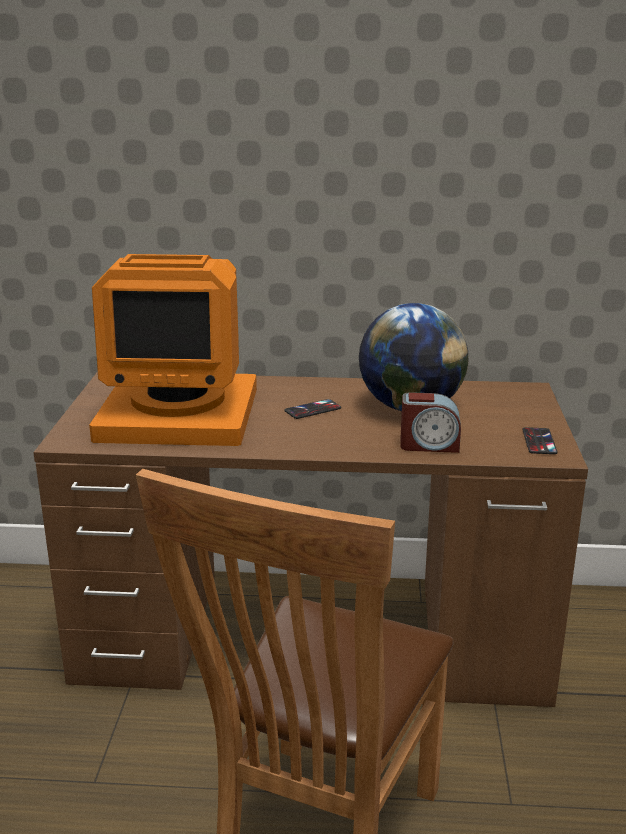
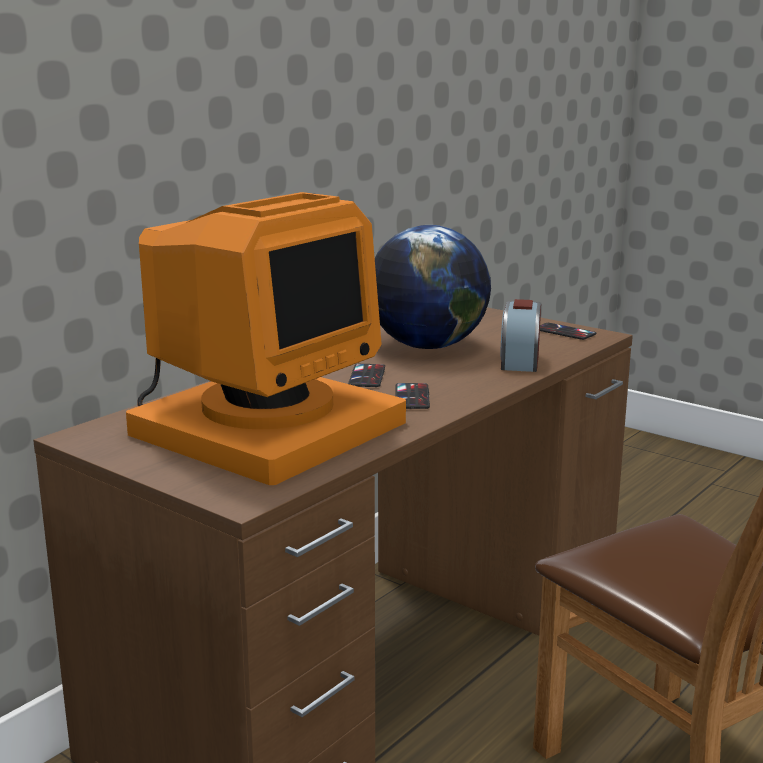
camera: 55 degrees left, 5 degrees down
(291, 433) = (412, 397): none -> phone
(429, 445) = (519, 361): alarm clock -> alarm clock turned 150 degrees clockwise

